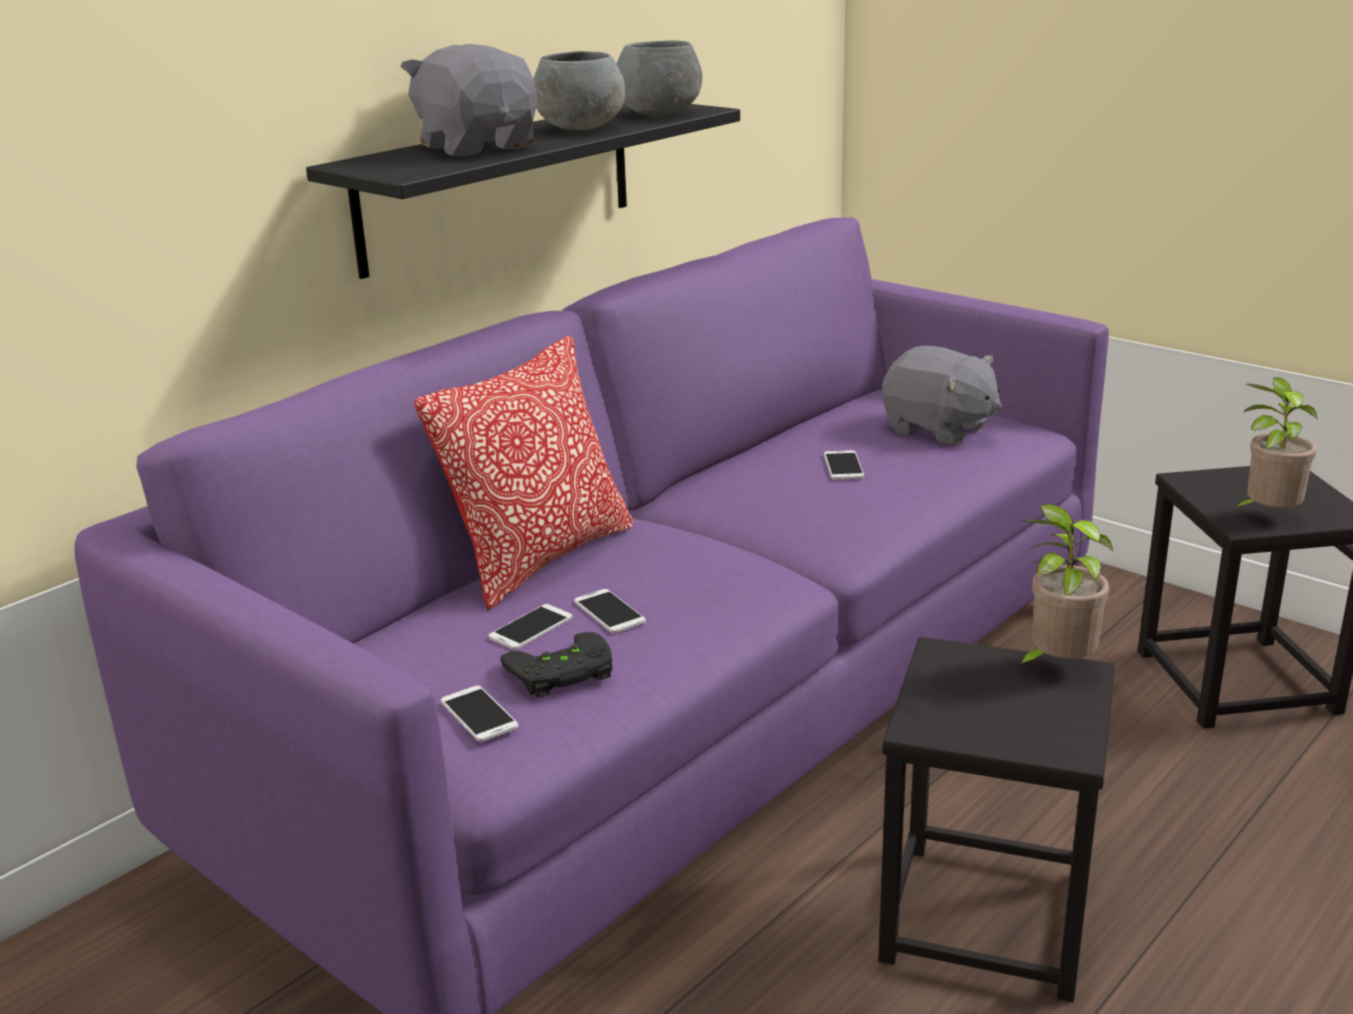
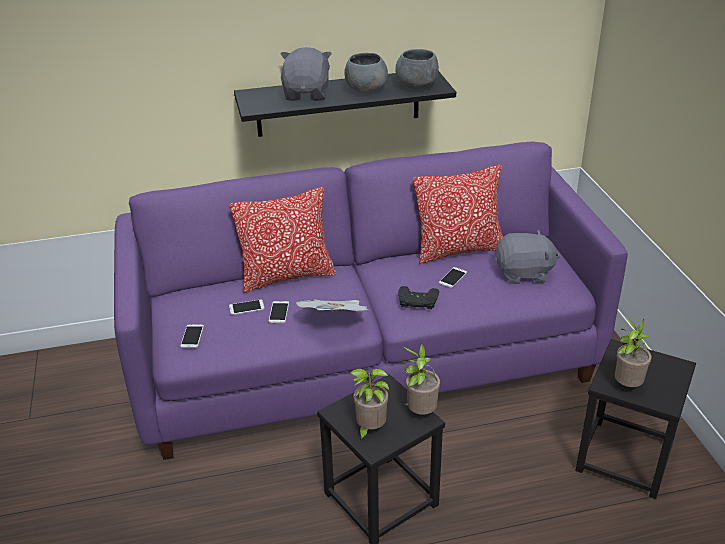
camera: 35 degrees right, 10 degrees up
(562, 674) = (233, 332): black game controller -> black game controller (417, 301)
(737, 585) = (335, 320): none -> newspaper
(793, 433) = (458, 250): none -> pillow
(938, 429) = (524, 273): grey plush toy -> grey plush toy turned 75 degrees counterclockwise
(1018, 726) = (369, 429): none -> potted plant

